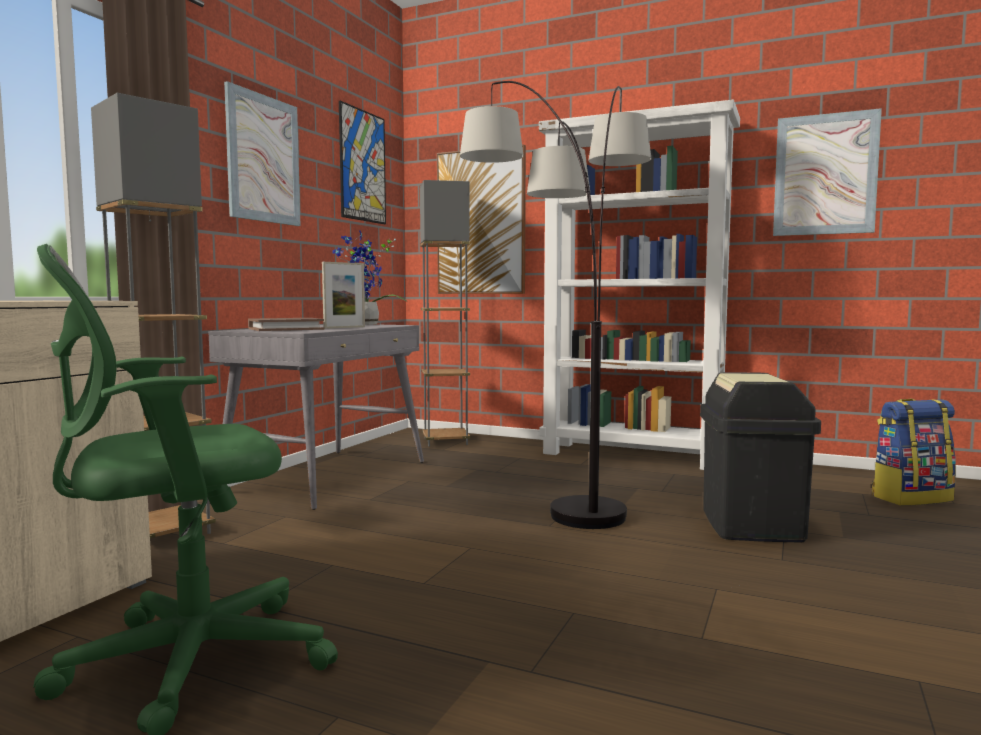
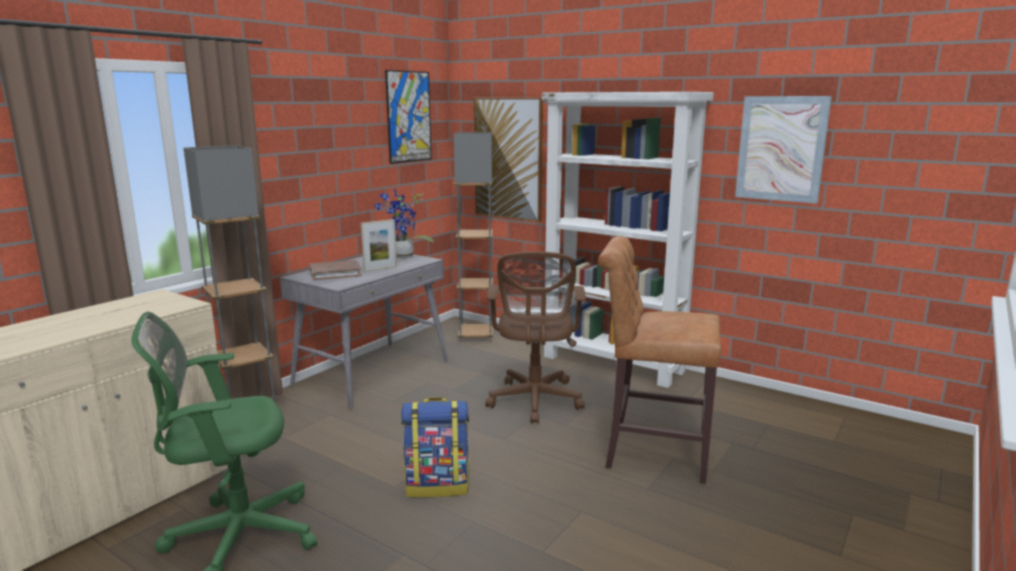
camera: 10 degrees right, 10 degrees up
(263, 159) = (319, 137): picture -> none
(563, 490) = (535, 402): floor lamp -> brown office chair
(750, 526) = (650, 453): black trash can -> brown stool
(910, 498) = (804, 432): backpack -> backpack (438, 485)

